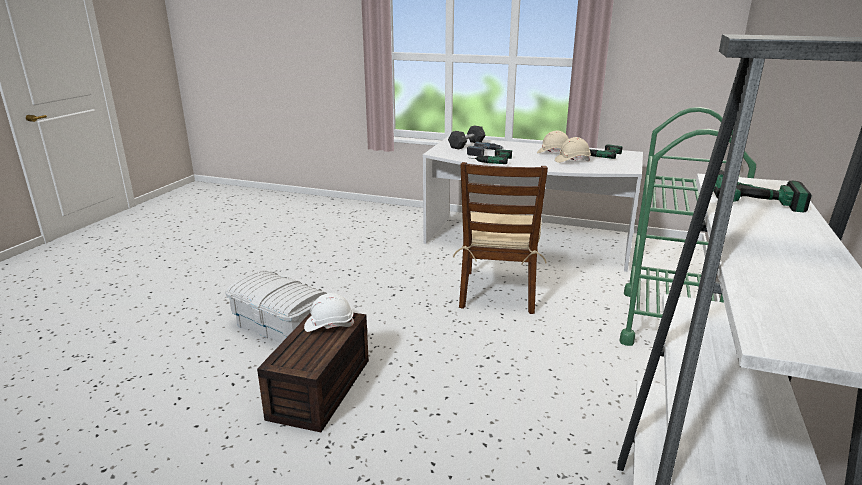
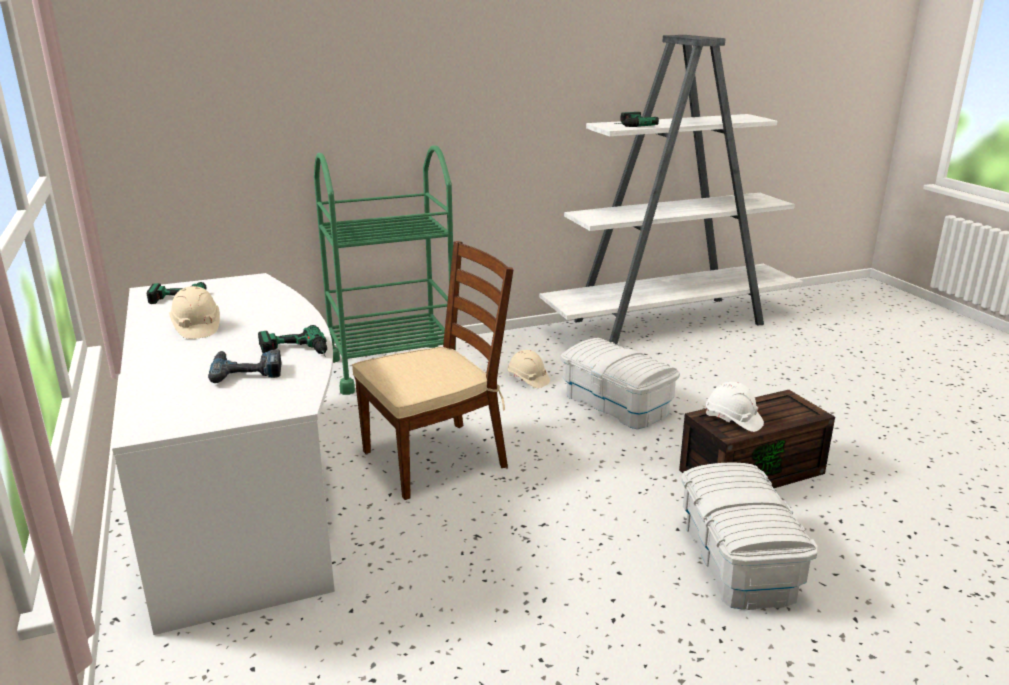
camera: 130 degrees left, 0 degrees up
(466, 145) = (193, 401): grey dumbbell -> none
(487, 391) = (616, 404): none -> white storage box
(572, 161) = (237, 309): beige hard hat -> beige hard hat (528, 379)

